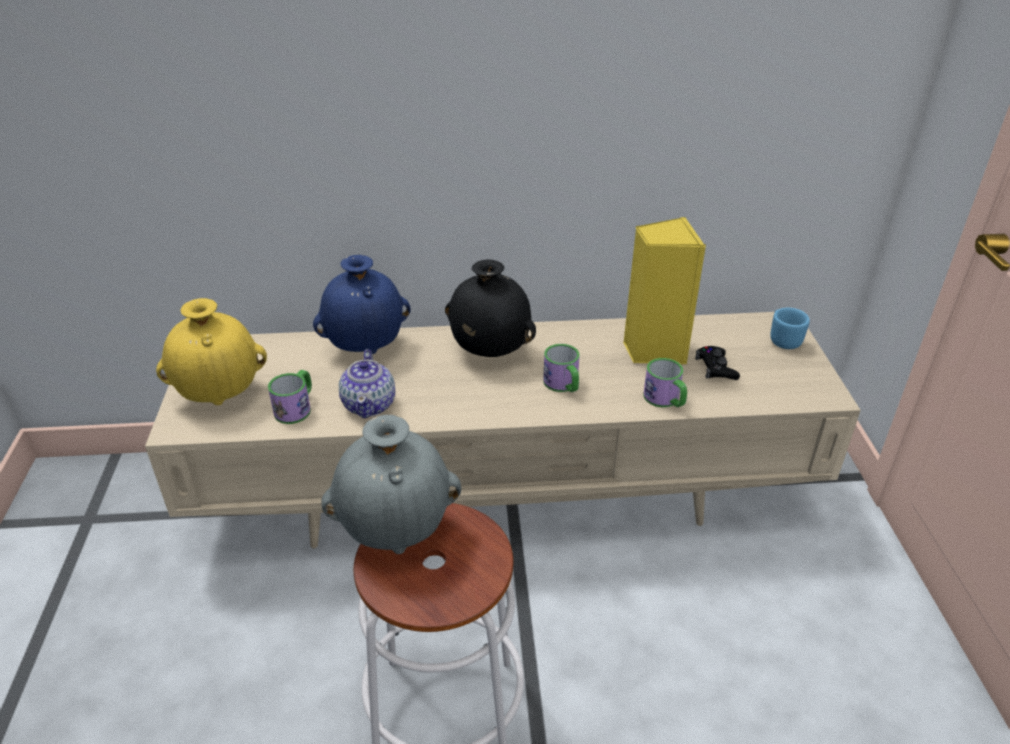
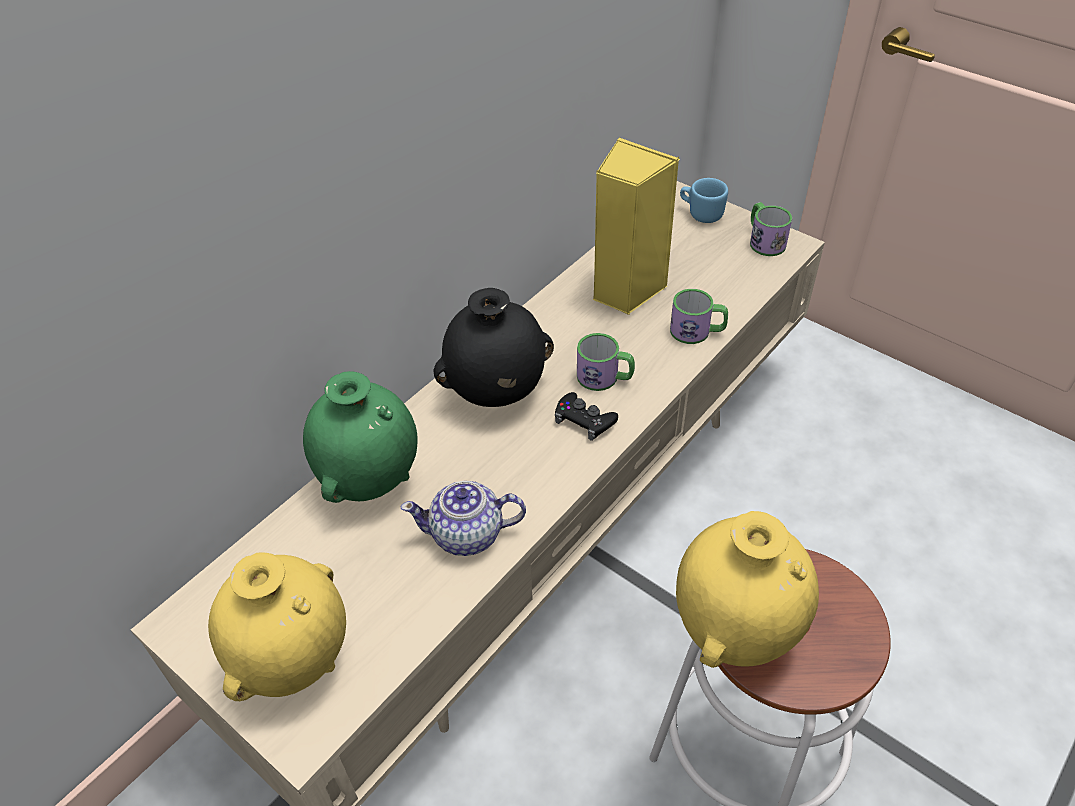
camera: 45 degrees left, 10 degrees up
(296, 407) = (400, 600): mug -> mug (764, 240)
(367, 347) = (370, 478): blue vase -> green vase
(370, 404) = (468, 534): teapot -> teapot turned 135 degrees clockwise
(397, 532) = (735, 627): grey vase -> yellow vase
(715, 368) = (691, 274): black game controller -> black game controller (584, 420)

